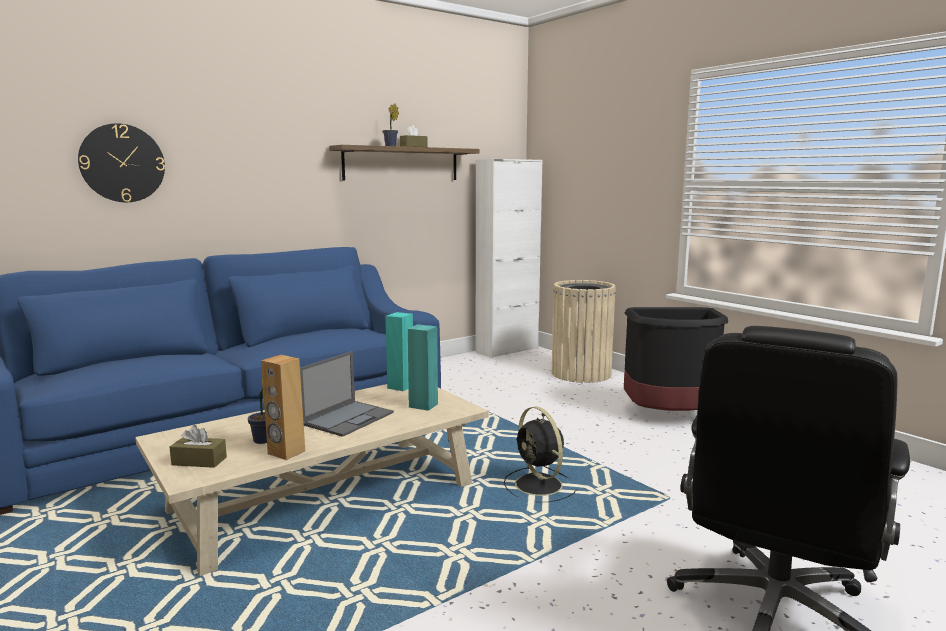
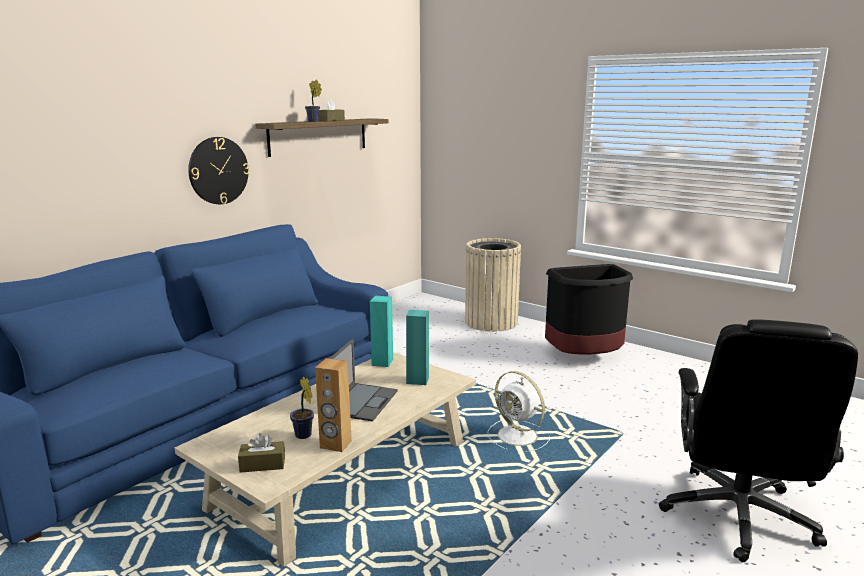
camera: 15 degrees left, 5 degrees up
(122, 163) = (62, 157): wall clock -> wall clock (218, 170)
(507, 350) = (413, 303): white cabinet -> none
(540, 486) = (519, 436): black fan -> white fan

